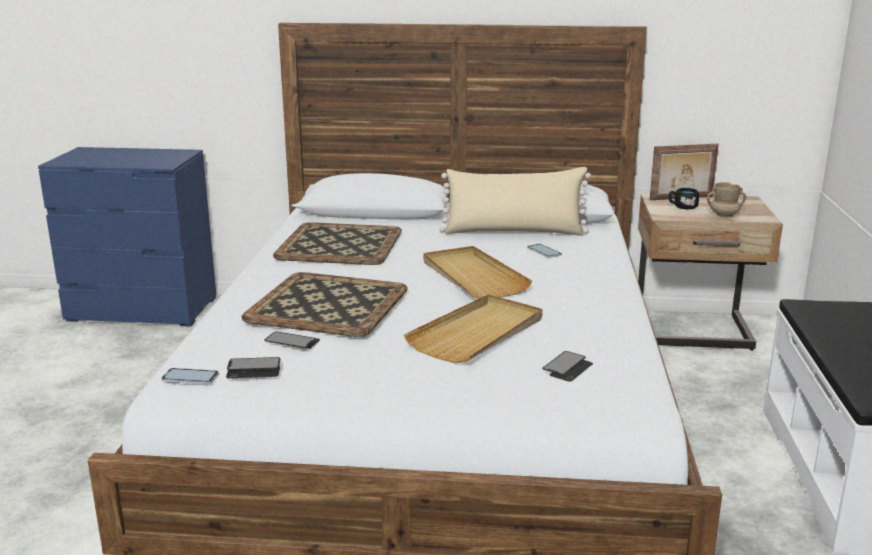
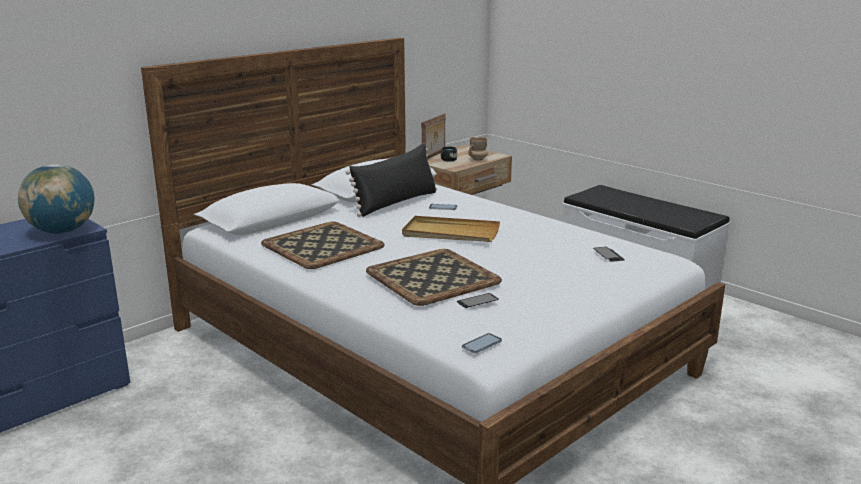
camera: 50 degrees left, 0 degrees up
(149, 162) = (62, 231): none -> globe
(253, 369) = (501, 323): phone -> none
(478, 333) = (534, 258): beige tray -> none
(514, 232) = (396, 202): beige pillow -> black pillow

